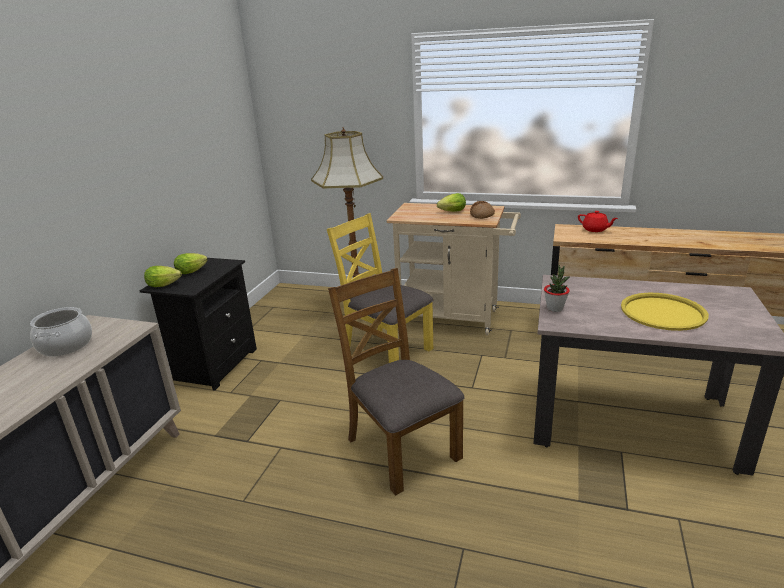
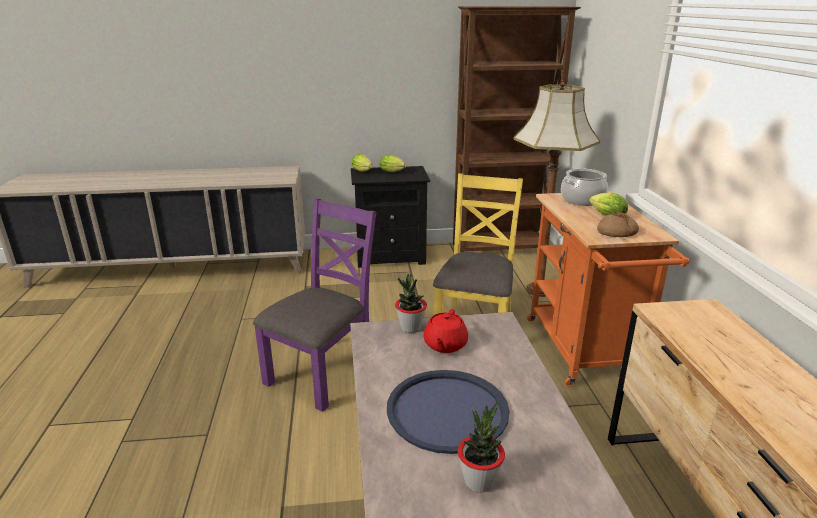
camera: 65 degrees right, 0 degrees up
(66, 345) = (256, 172): cooking pot -> cooking pot (582, 200)
(274, 307) = (500, 249): none -> brown bookcase
(401, 448) = (323, 372): brown chair -> purple chair
(455, 318) = (584, 353): beige cart -> orange cart
(595, 229) = (733, 333): red teapot -> red teapot (445, 345)
(663, 312) = (447, 411): yellow tray -> blue tray
(728, 314) = (479, 481): none -> potted plant

